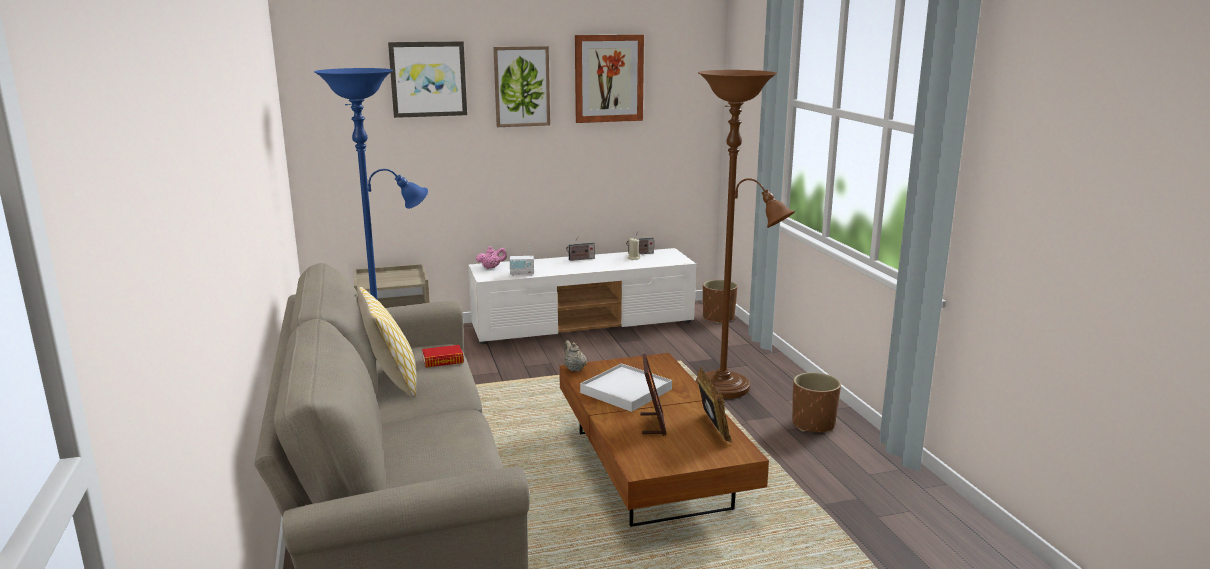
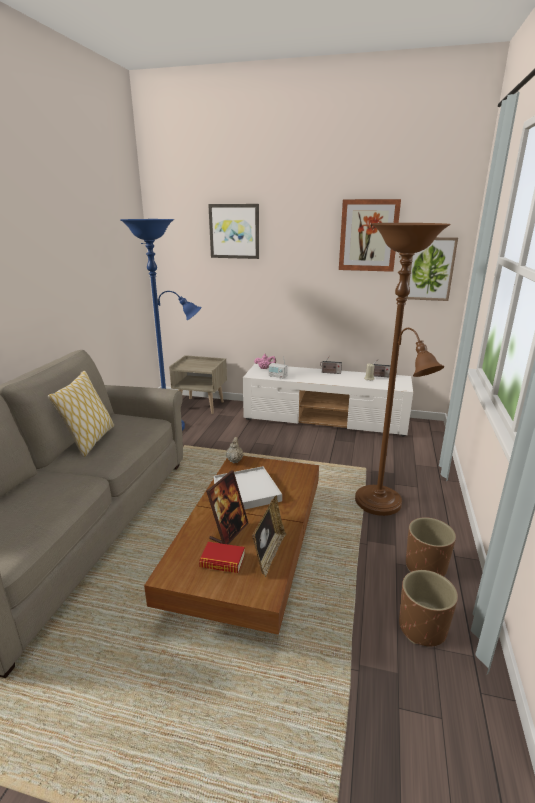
camera: 30 degrees right, 5 degrees up
(443, 361) = (140, 432): book -> book (222, 561)
(521, 86) = (299, 239): picture -> picture (430, 269)
(718, 318) = (431, 438): brown planter -> brown planter (422, 627)

